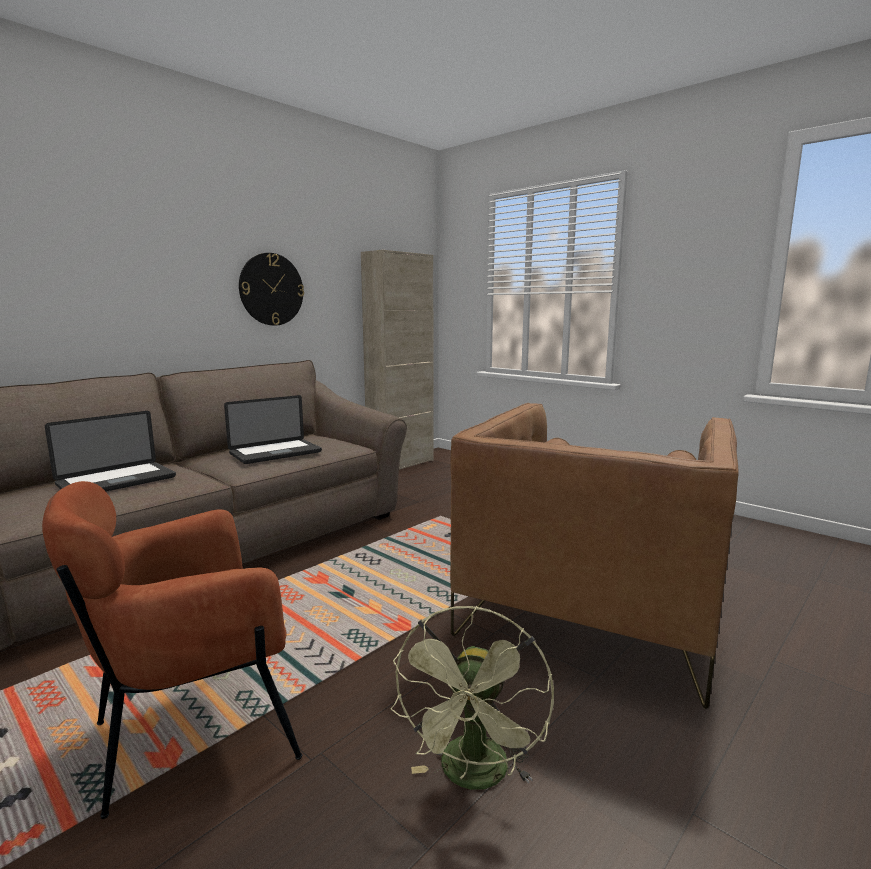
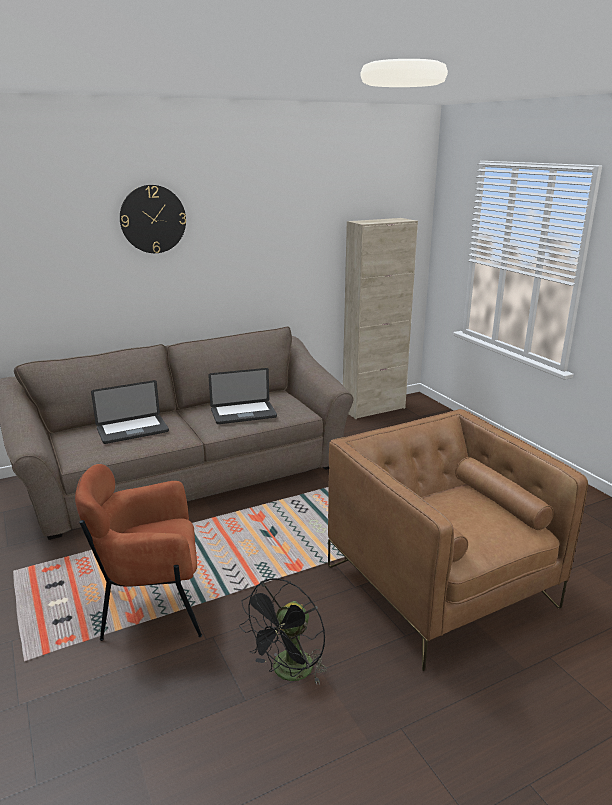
camera: 20 degrees right, 10 degrees up
(271, 289) = (262, 263): wall clock -> wall clock (153, 219)
(474, 777) = (288, 673): green fan -> black fan
(591, 611) = (438, 586): brown armchair -> brown armchair turned 105 degrees clockwise

